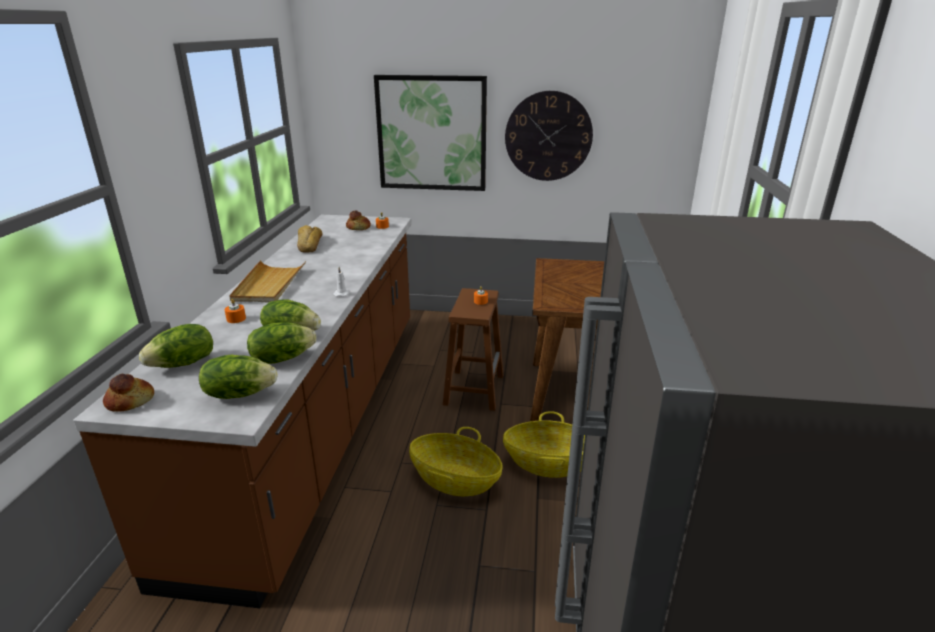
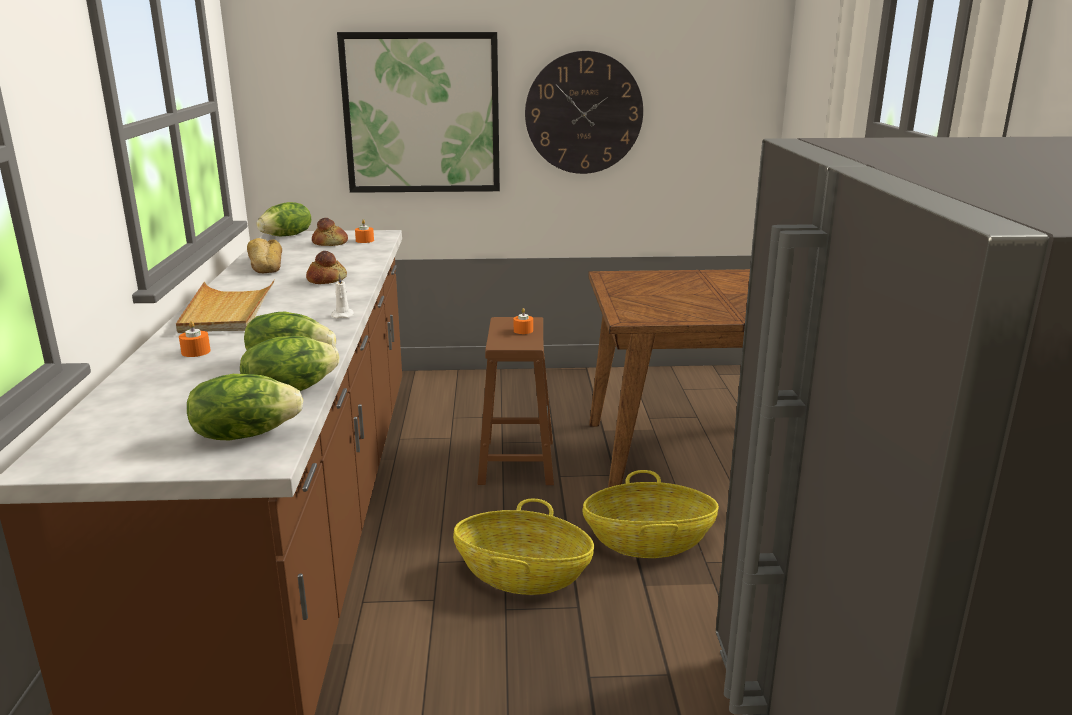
camera: 10 degrees left, 5 degrees down
(130, 401) = (74, 455): bread -> bread (326, 279)
(184, 364) = (139, 407): lettuce -> lettuce (287, 236)

